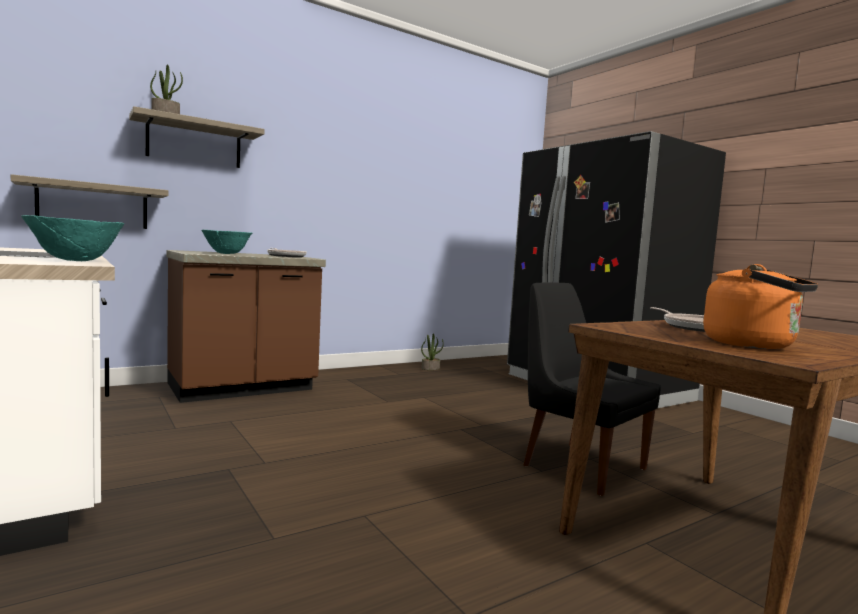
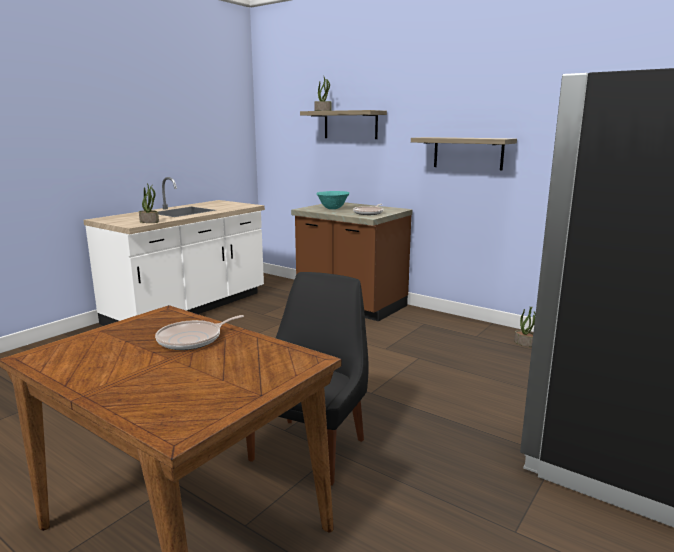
camera: 70 degrees right, 10 degrees up
(75, 261) = (149, 221): turquoise bowl -> potted plant
(93, 205) = (303, 172): shelf -> shelf (468, 153)
(754, 345) = (97, 351): orange kettle -> none

